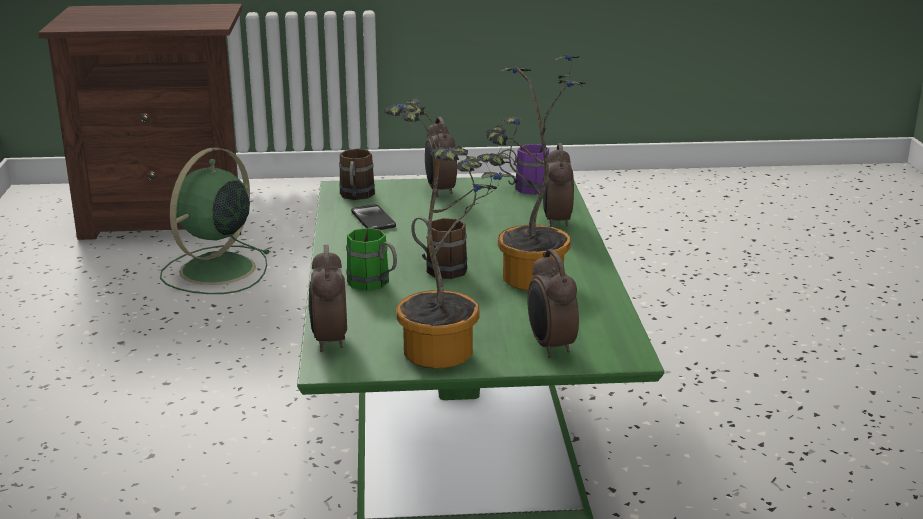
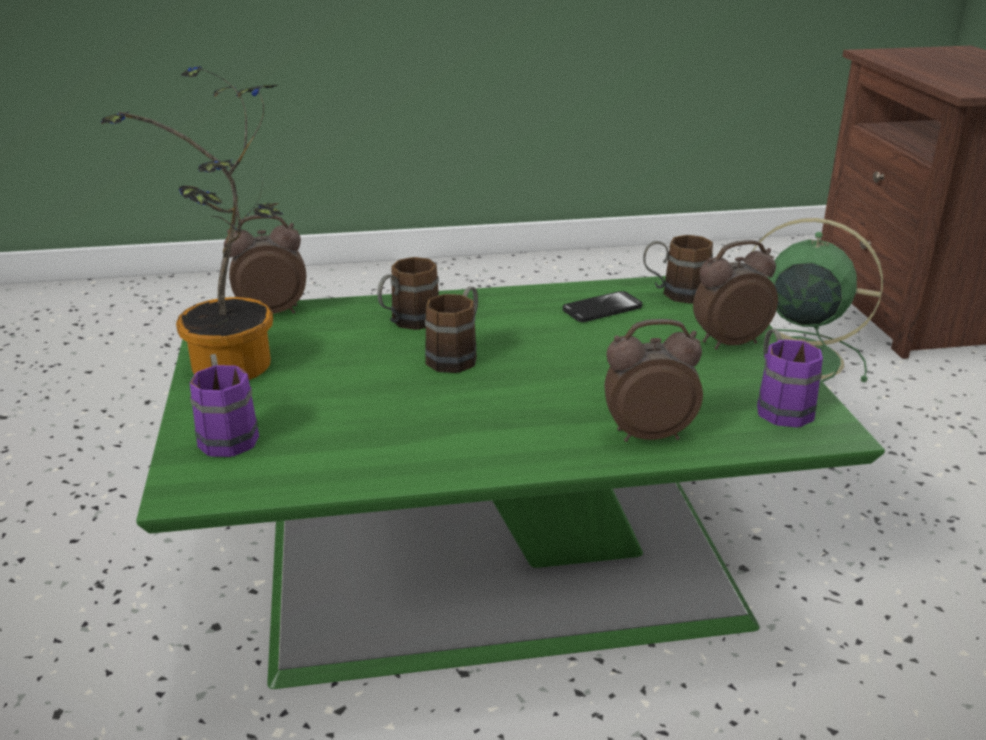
camera: 85 degrees right, 5 degrees up
(375, 284) = (407, 323): green mug -> brown mug
(526, 281) = (420, 413): potted plant -> none
(550, 346) = (226, 433): alarm clock -> purple mug

